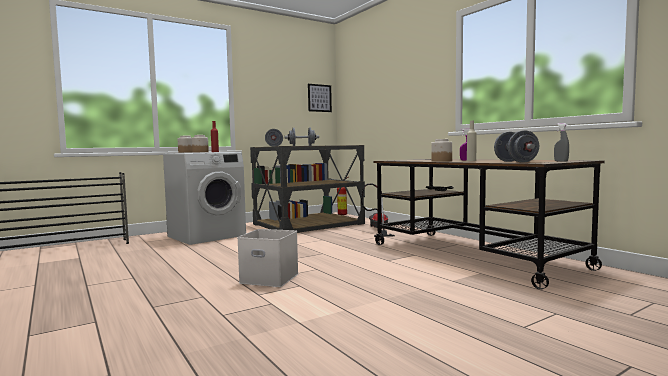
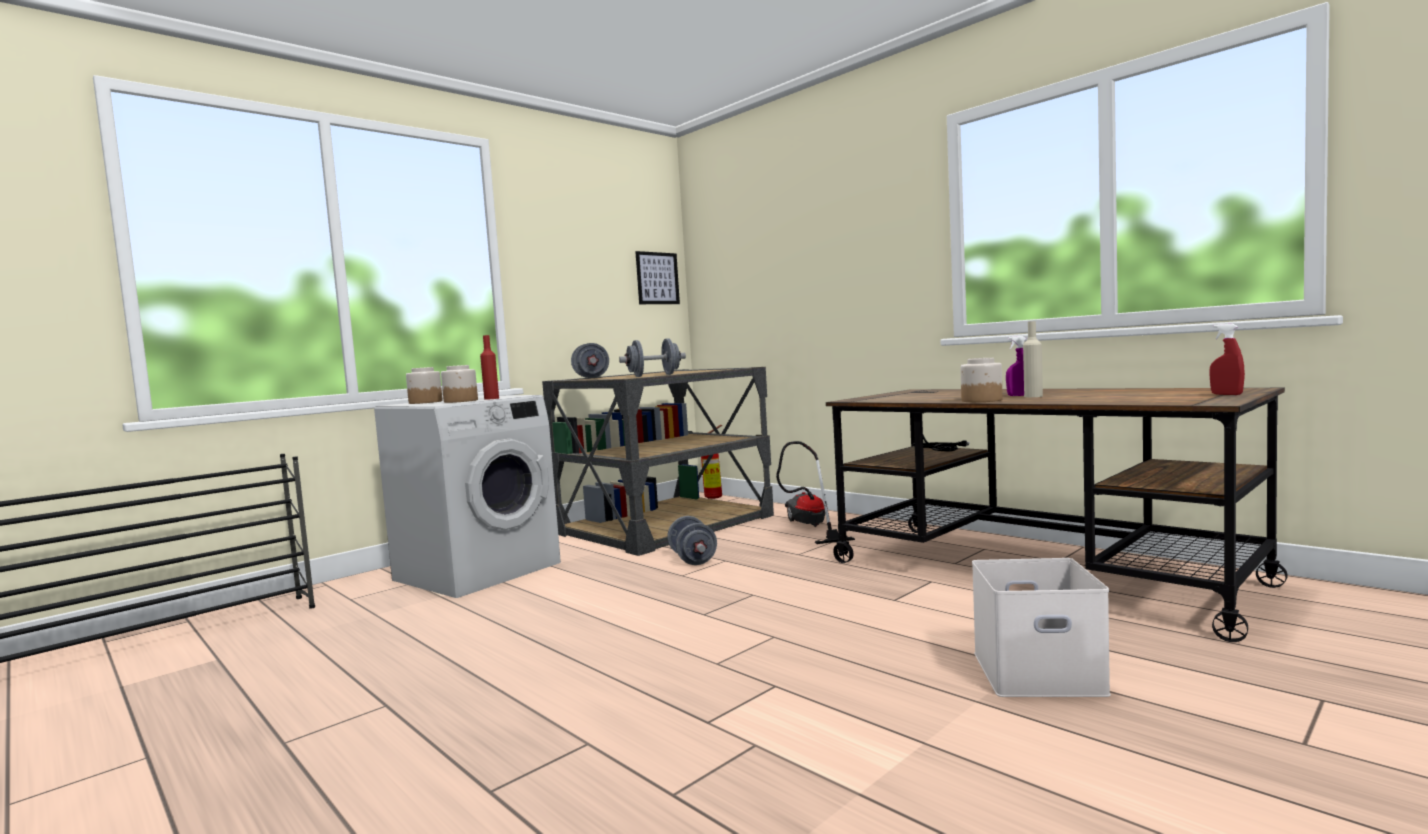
camera: 10 degrees left, 0 degrees up
(271, 278) = (698, 671): white storage box -> white storage box (1039, 672)
(515, 162) = (1149, 400): grey dumbbell -> grey dumbbell (693, 559)
(561, 161) = (1226, 394): grey spray bottle -> red spray bottle

